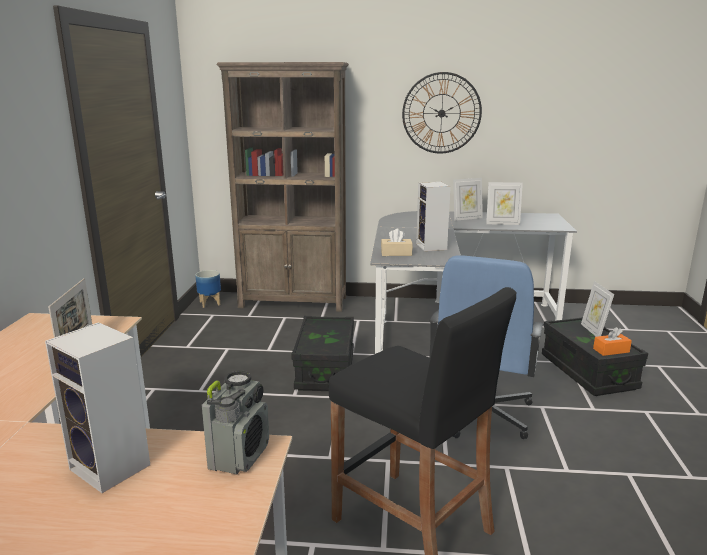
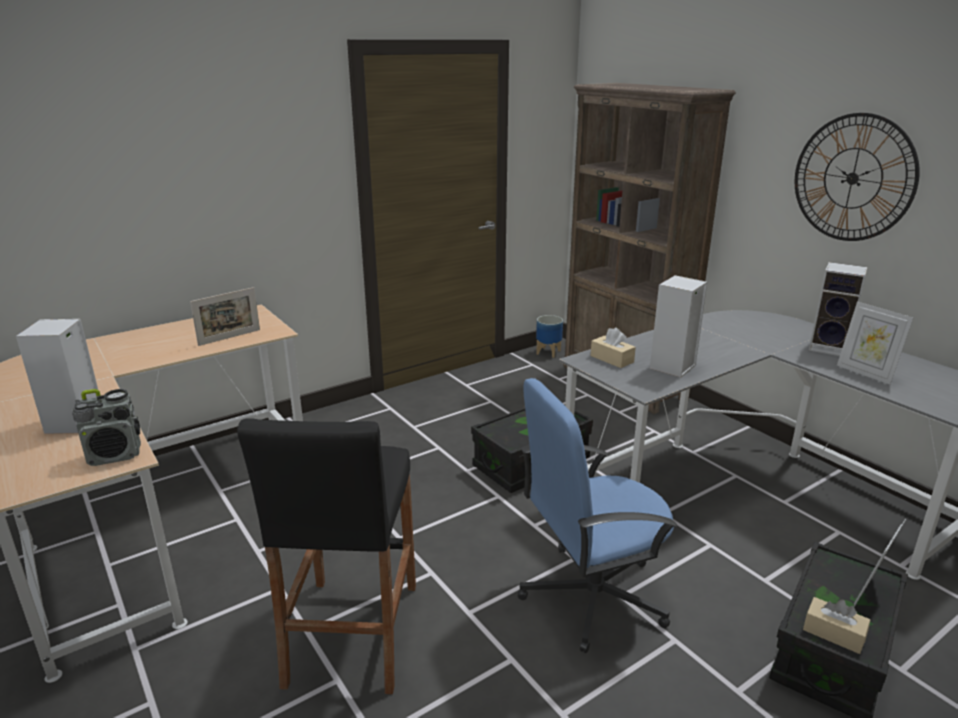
camera: 50 degrees right, 5 degrees up
(466, 218) = (830, 348): picture frame -> speaker
(611, 350) = (833, 633): orange tissue box -> beige tissue box

